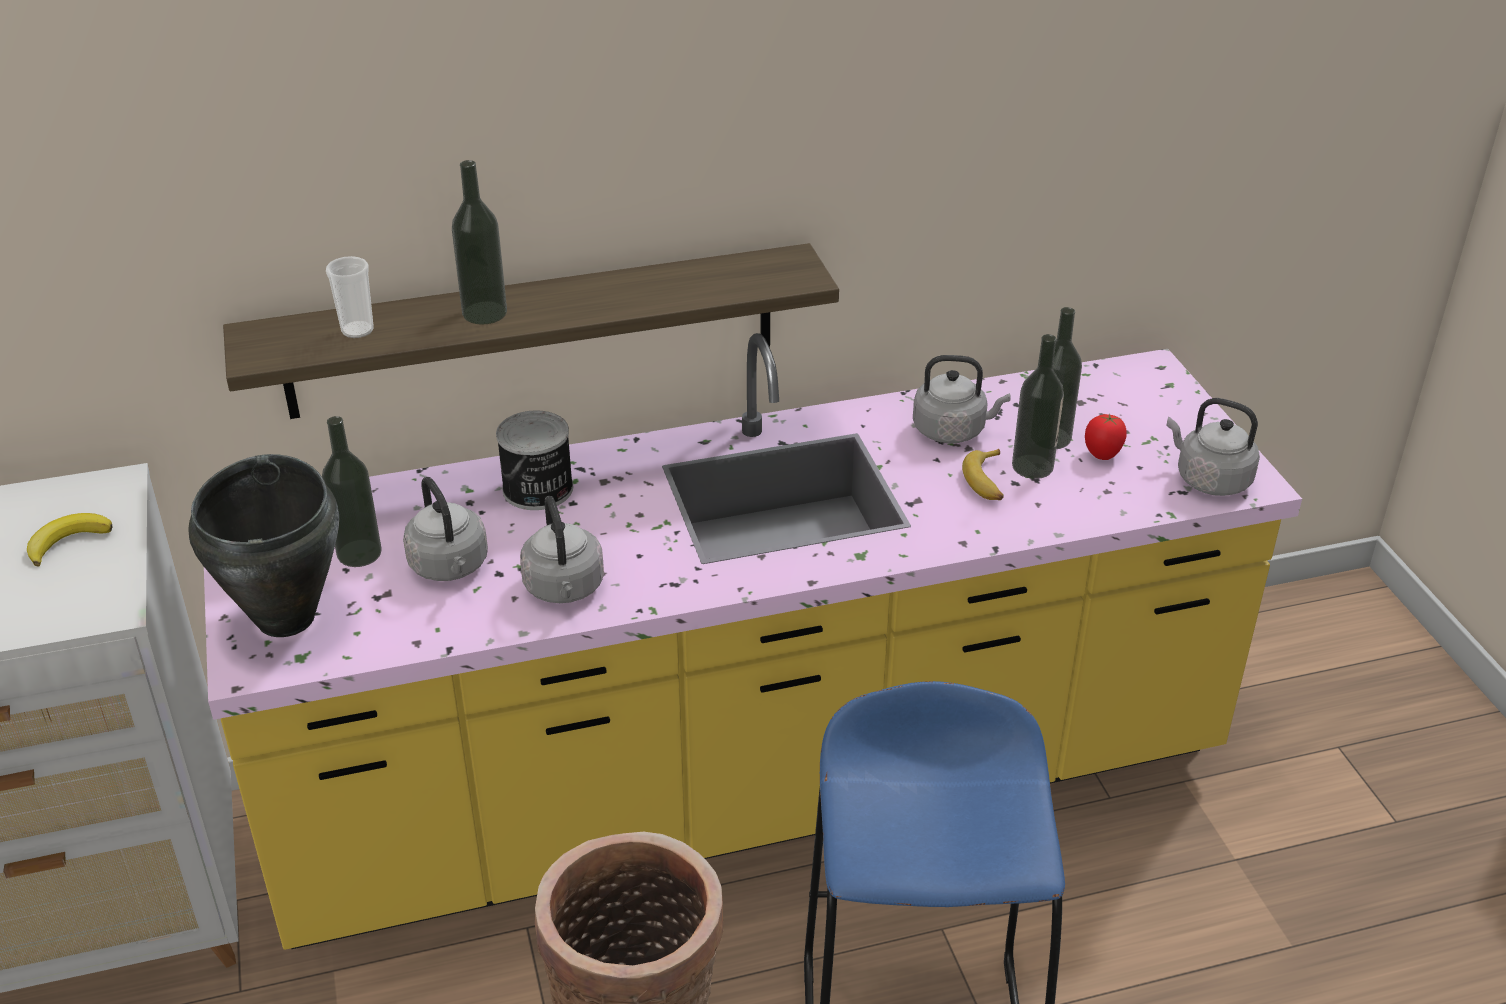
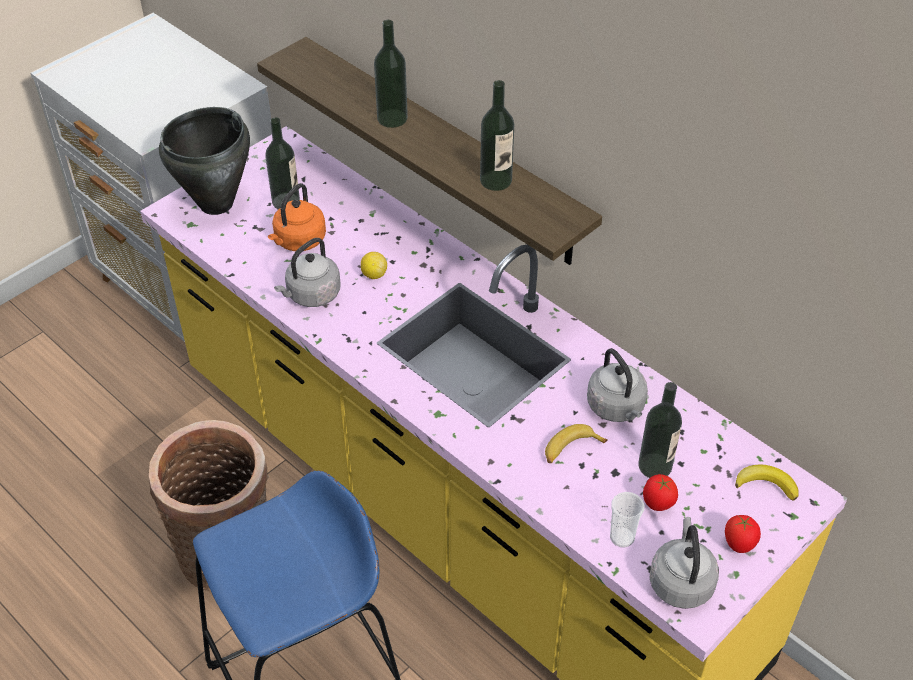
camera: 60 degrees right, 10 degrees up
(68, 541) = (187, 97): banana -> banana (766, 484)
(357, 330) = (335, 82): cup -> cup (622, 537)
(450, 567) = (298, 241): grey kettle -> orange kettle
(538, 490) = (393, 241): can -> none
(580, 525) = (374, 274): none -> lemon
(1032, 466) = (609, 468): bottle -> bottle (496, 180)
(1185, 428) = (739, 545): none -> tomato

